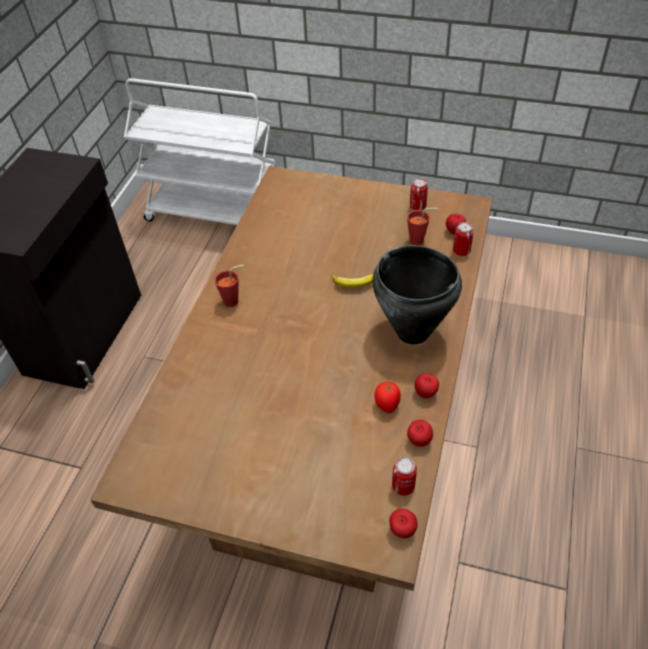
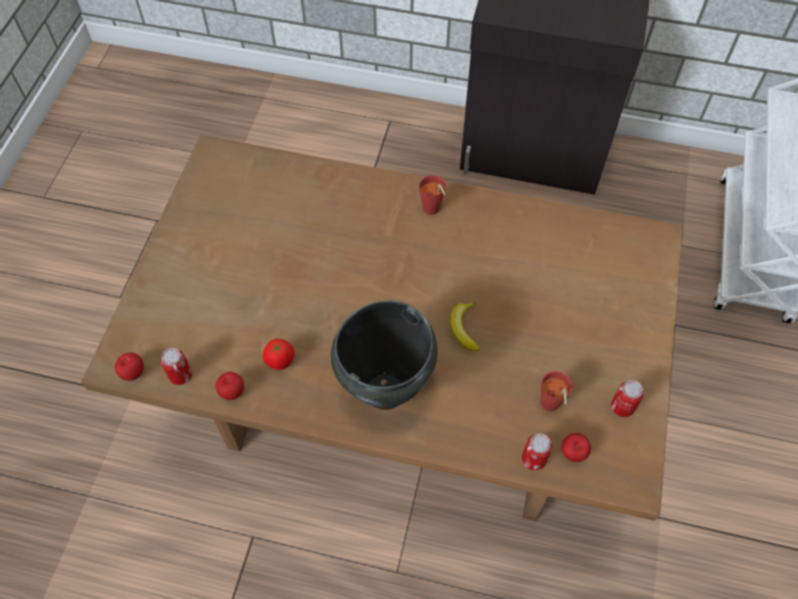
camera: 85 degrees right, 10 degrees up
(426, 393) = (294, 402): apple -> none

